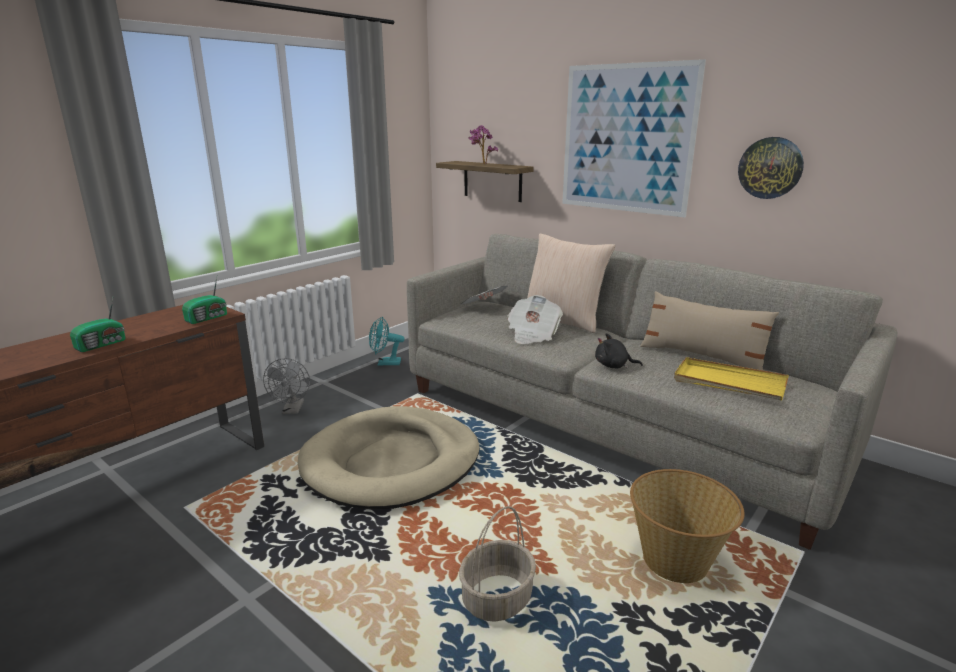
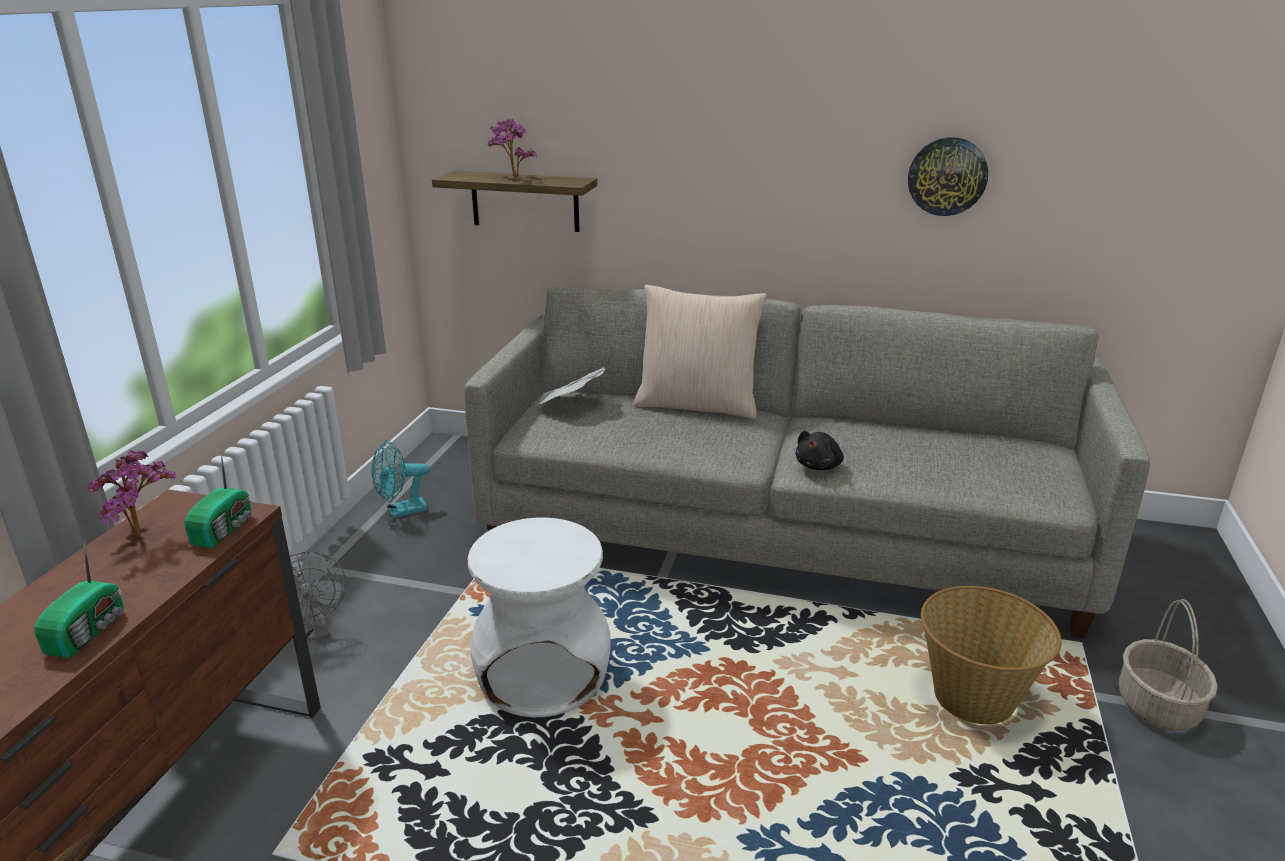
camera: 25 degrees left, 5 degrees up
(172, 314) = (144, 535): none -> potted plant
(392, 462) = (543, 673): beige dog bed -> white stool
(497, 599) = (826, 820): basket -> basket (1158, 706)
(532, 334) = (680, 437): newspaper -> none
(613, 366) = (819, 466): black plush toy -> black plush toy turned 45 degrees counterclockwise
(626, 139) = (746, 139): picture -> none
(701, 357) = (905, 430): beige pillow -> none
(729, 382) = (965, 462): yellow tray -> none

